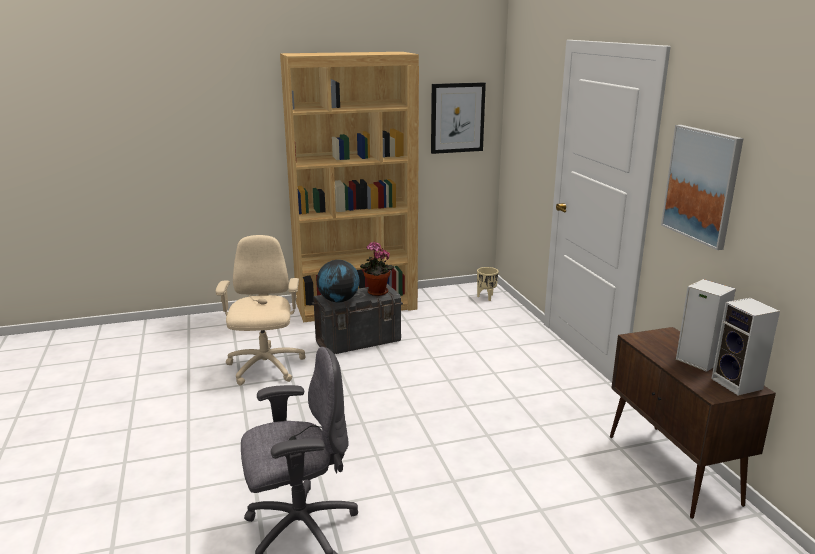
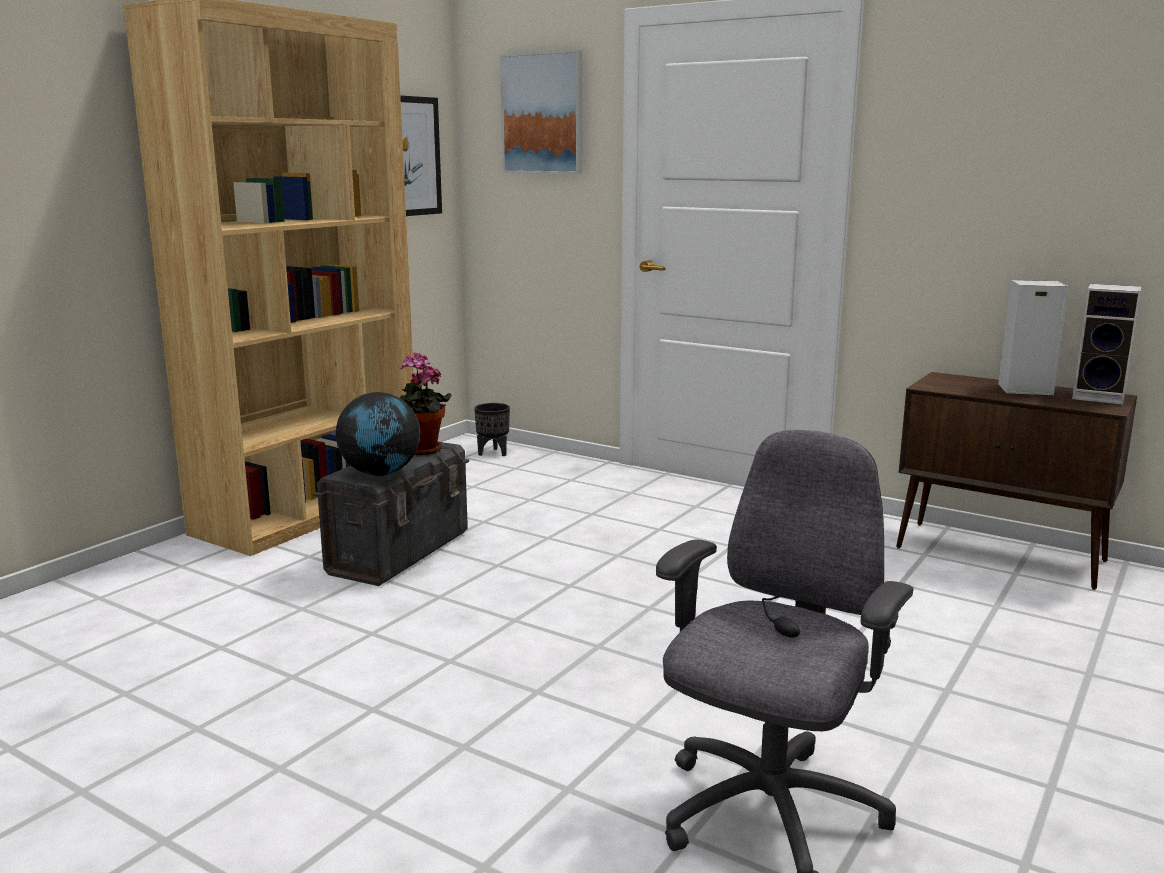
camera: 40 degrees left, 5 degrees down
(265, 368) = (295, 637): beige office chair -> none
(486, 297) = (493, 453): beige planter -> black planter
(701, 185) = (958, 165): picture -> picture (543, 114)

